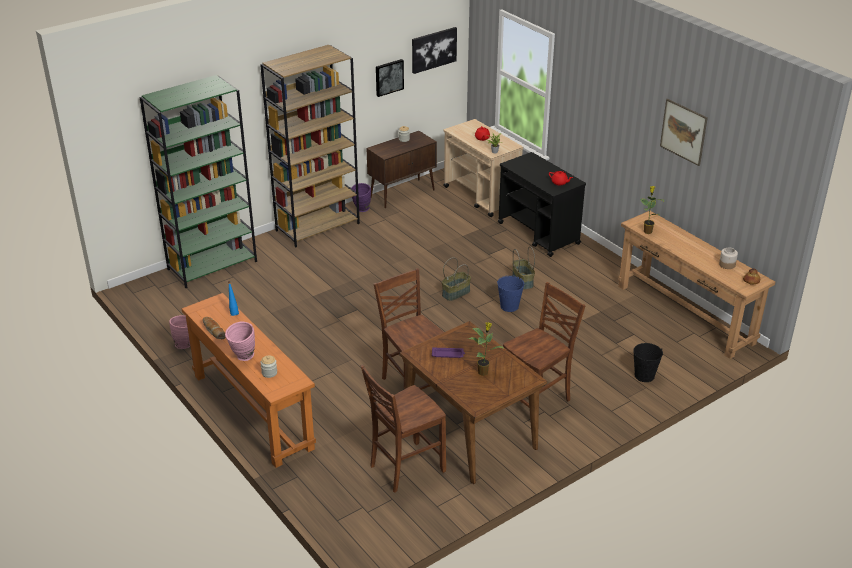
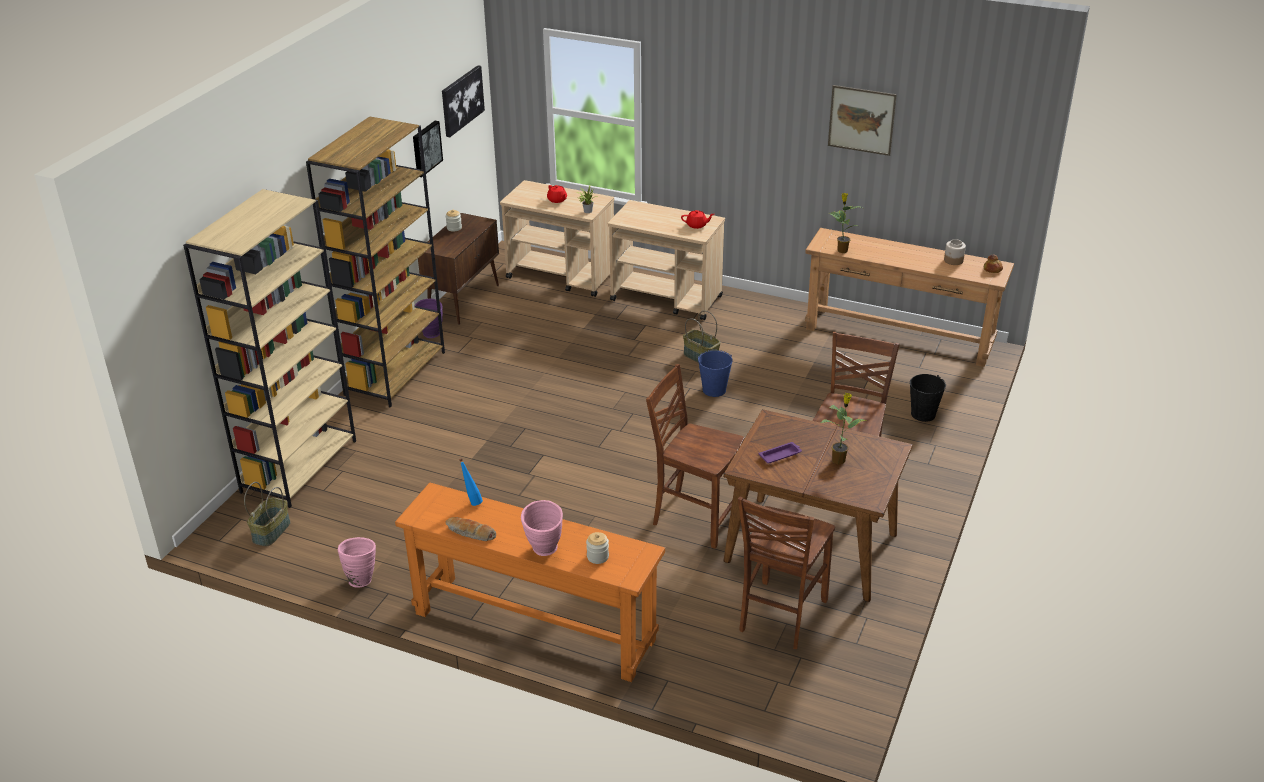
camera: 30 degrees left, 0 degrees up
(212, 265) = (299, 466): green bookcase -> beige bookcase
(456, 293) = (640, 395): basket -> basket (271, 531)
(538, 234) = (667, 299): black cart -> beige cart

